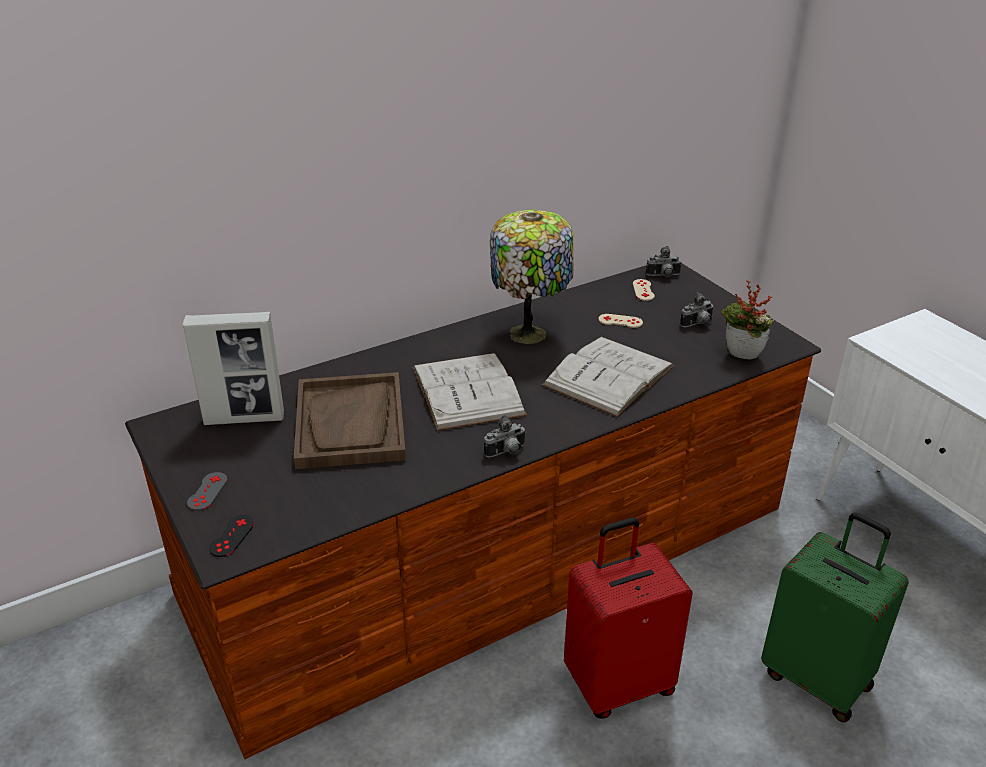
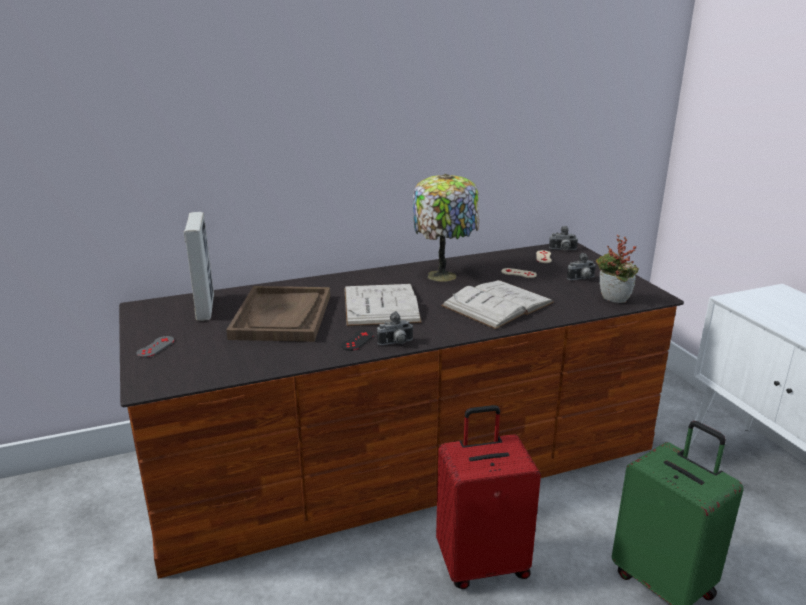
camera: 10 degrees right, 10 degrees down
(232, 536) = (159, 375): black game controller -> black game controller (357, 341)
(244, 418) = (205, 308): picture frame -> picture frame turned 105 degrees counterclockwise

